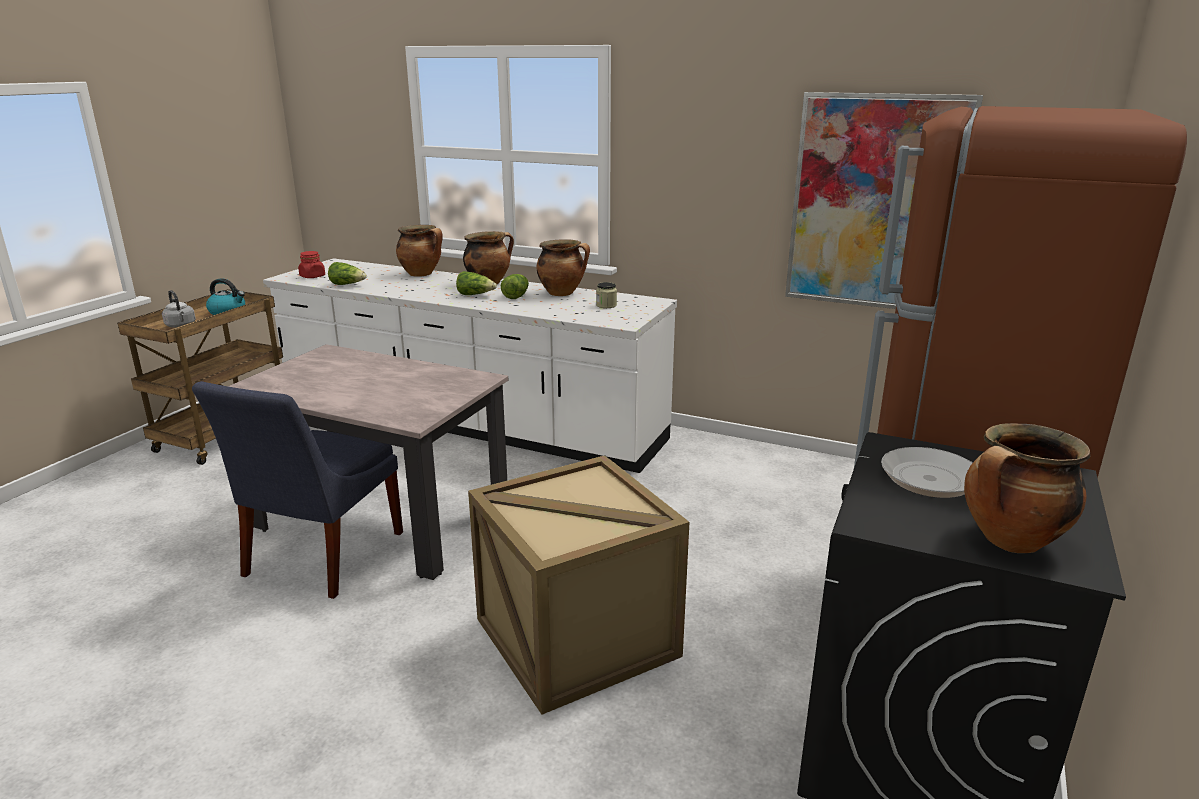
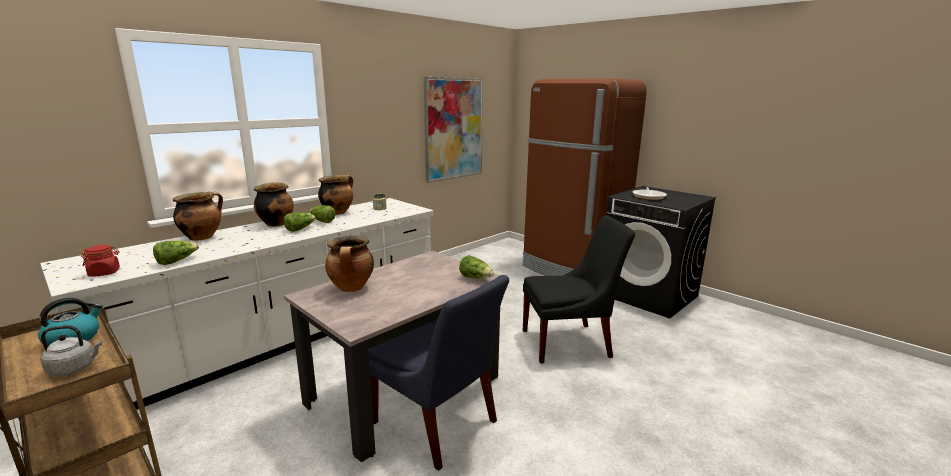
camera: 70 degrees left, 5 degrees down
(408, 415) = (476, 278): none -> lettuce
(575, 639) = (570, 343): crate -> black chair
(1010, 542) = (689, 198): cooking pot -> cooking pot (352, 288)

